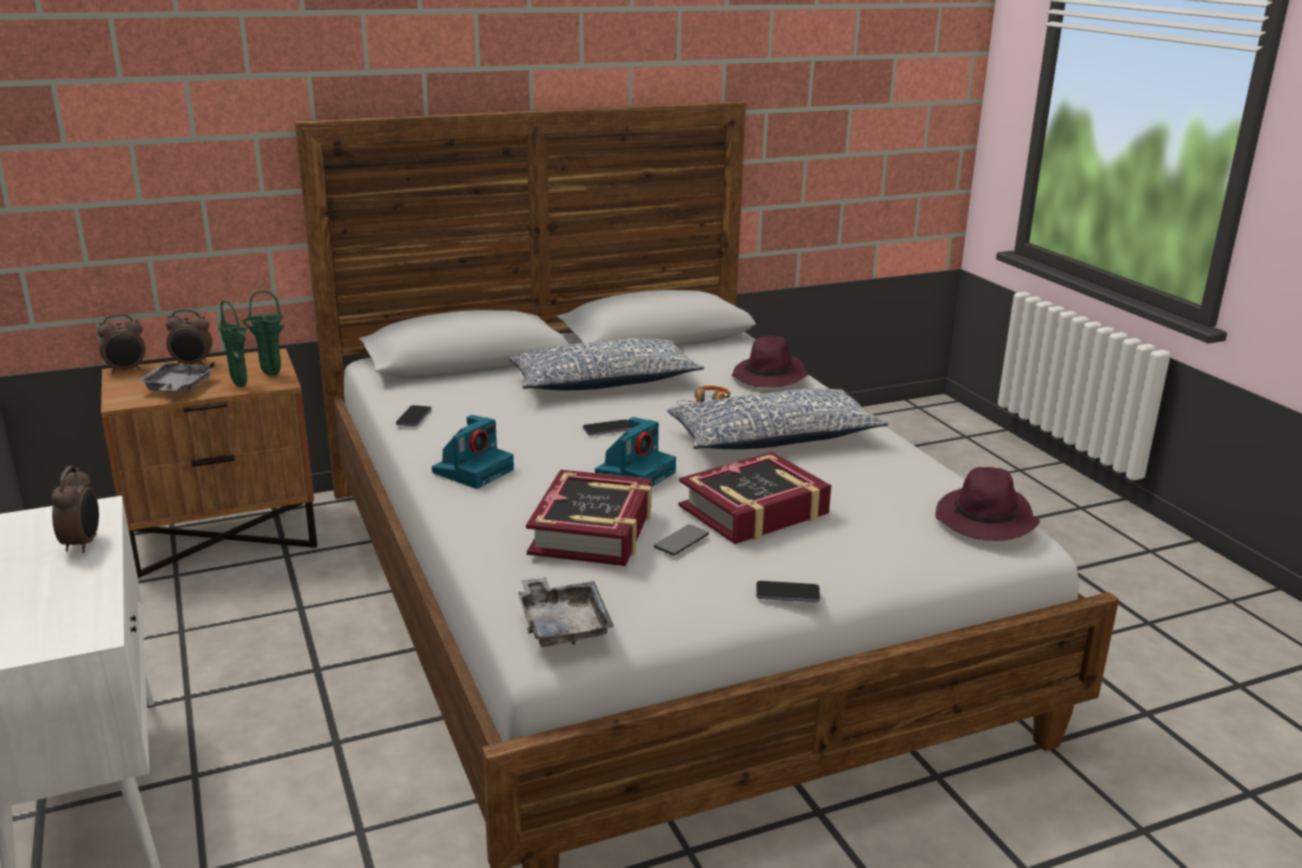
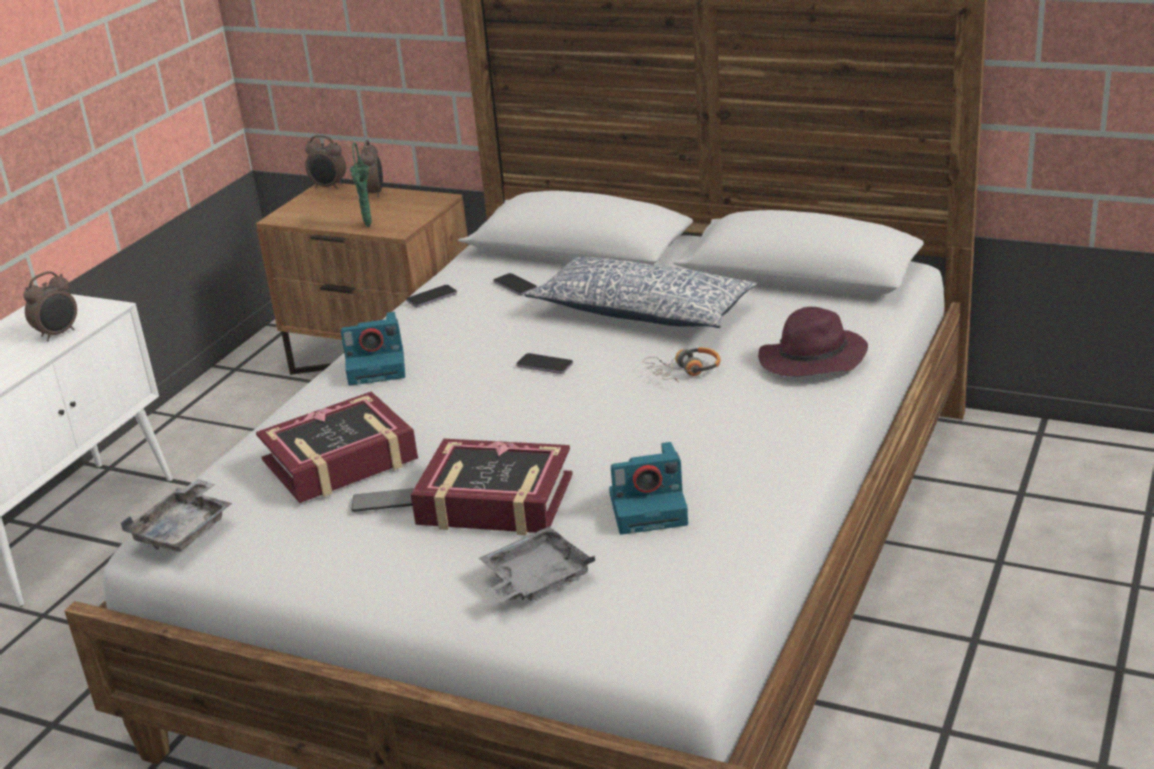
camera: 50 degrees right, 5 degrees up
(177, 388) = (330, 214): grey tray -> grey tray (535, 580)
(192, 364) = (375, 193): alarm clock -> alarm clock turned 135 degrees counterclockwise
(269, 375) = (404, 220): green vase -> none
(635, 472) = (478, 419): camera -> camera (650, 508)
(772, 439) = (667, 433): pillow -> none
(787, 594) = (365, 590): phone -> phone (515, 286)
(985, 521) = (674, 616): purple hat -> none

